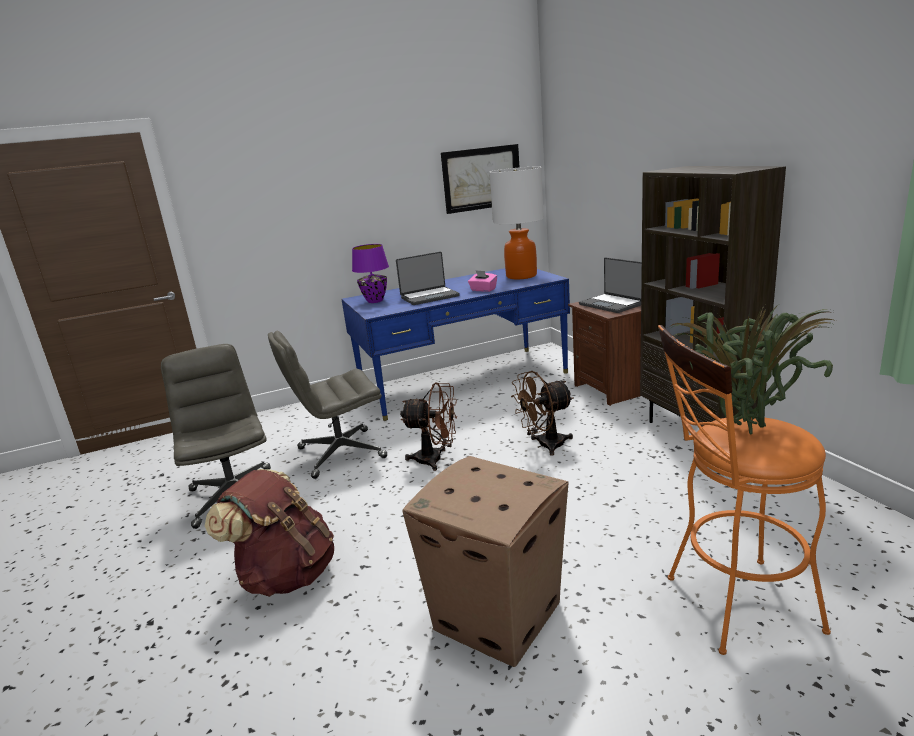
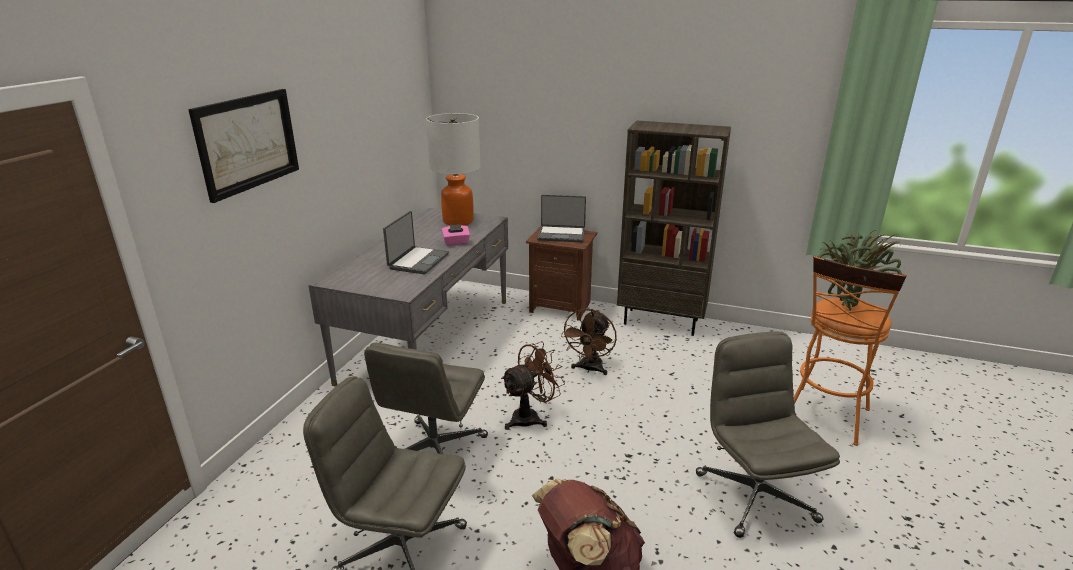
camera: 50 degrees left, 5 degrees up
(375, 301) = (364, 279): purple table lamp -> none
(463, 381) = (428, 339): blue desk -> grey desk
(481, 178) = (397, 125): picture -> picture (247, 142)
(498, 616) = (754, 496): cardboard box -> grey office chair

